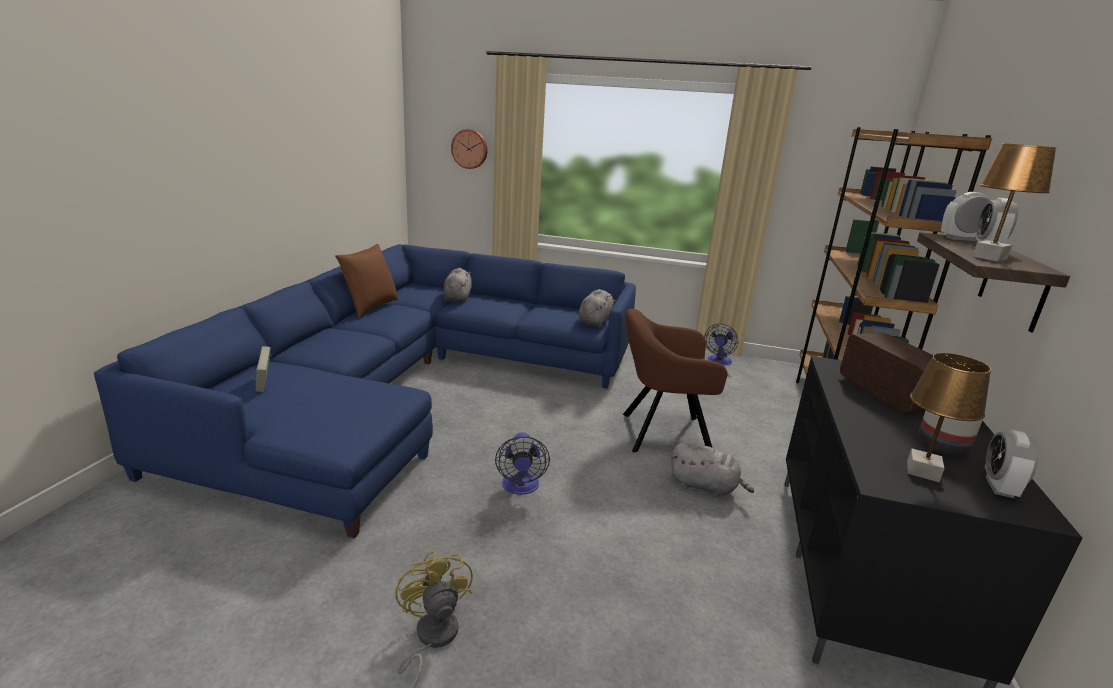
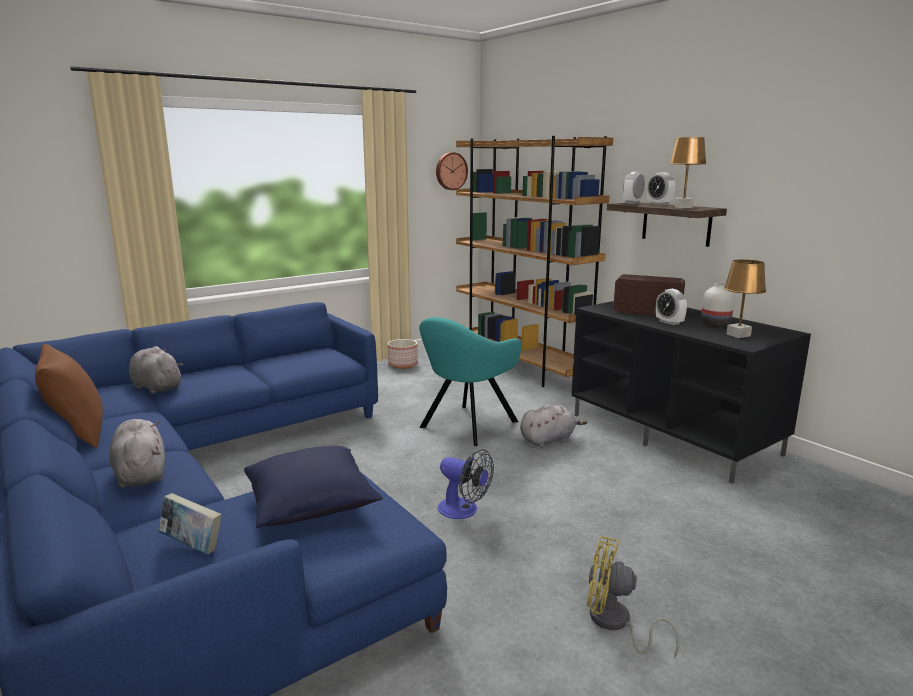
camera: 50 degrees left, 5 degrees down
(343, 400) = (311, 506): none -> blue pillow
(470, 149) = (55, 197): wall clock -> wall clock (450, 171)
(595, 321) = (335, 355): grey plush toy -> grey plush toy (140, 474)
(661, 433) = (466, 425): brown armchair -> turquoise armchair
(718, 361) = (403, 364): fan -> planter
(999, 487) = (761, 329): alarm clock -> alarm clock (669, 322)

